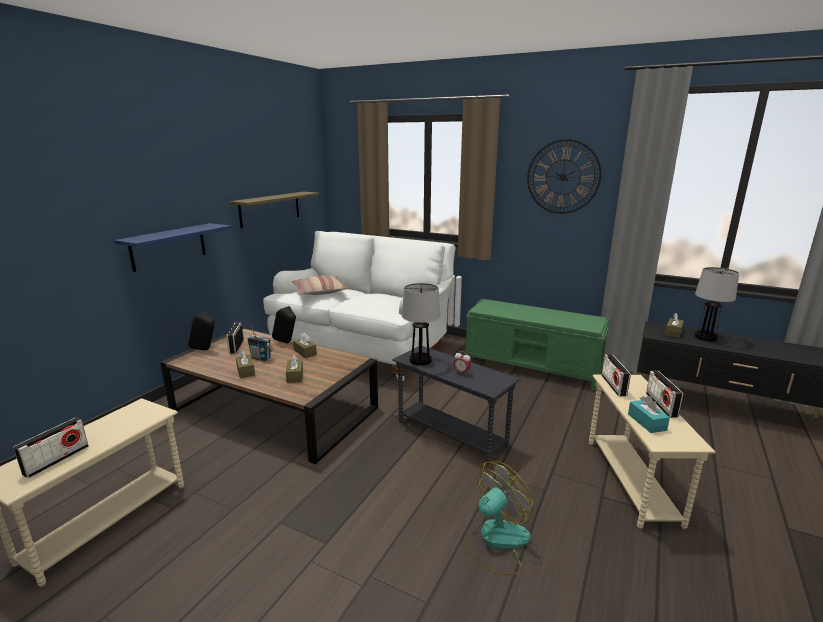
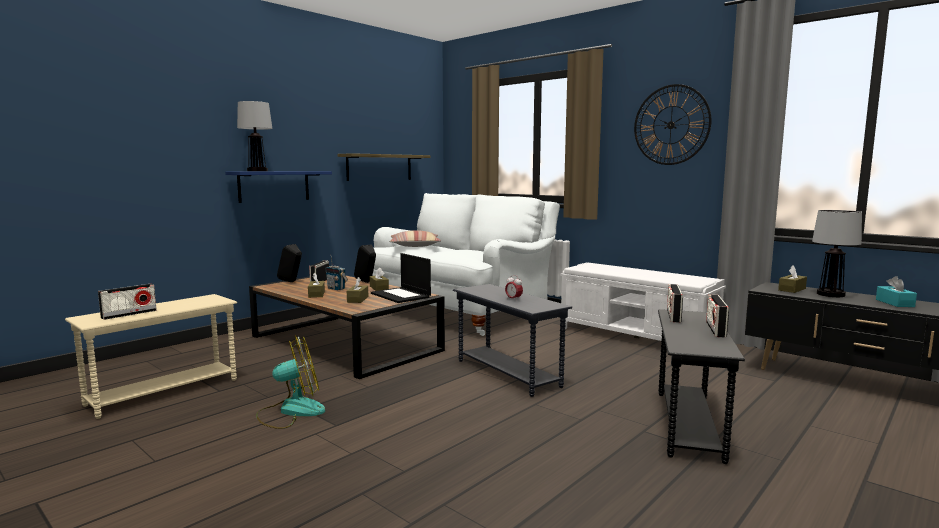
camera: 15 degrees right, 10 degrees down
(335, 363) = (401, 295): none -> laptop
(420, 360) = (479, 291): table lamp -> table lamp (257, 171)
(496, 541) = (501, 445): fan -> fan (291, 411)
(533, 367) = (636, 337): green bench -> white bench
(632, 481) = (689, 425): beige side table -> black side table
(646, 422) = (684, 337): turquoise tissue box -> turquoise tissue box (894, 303)

